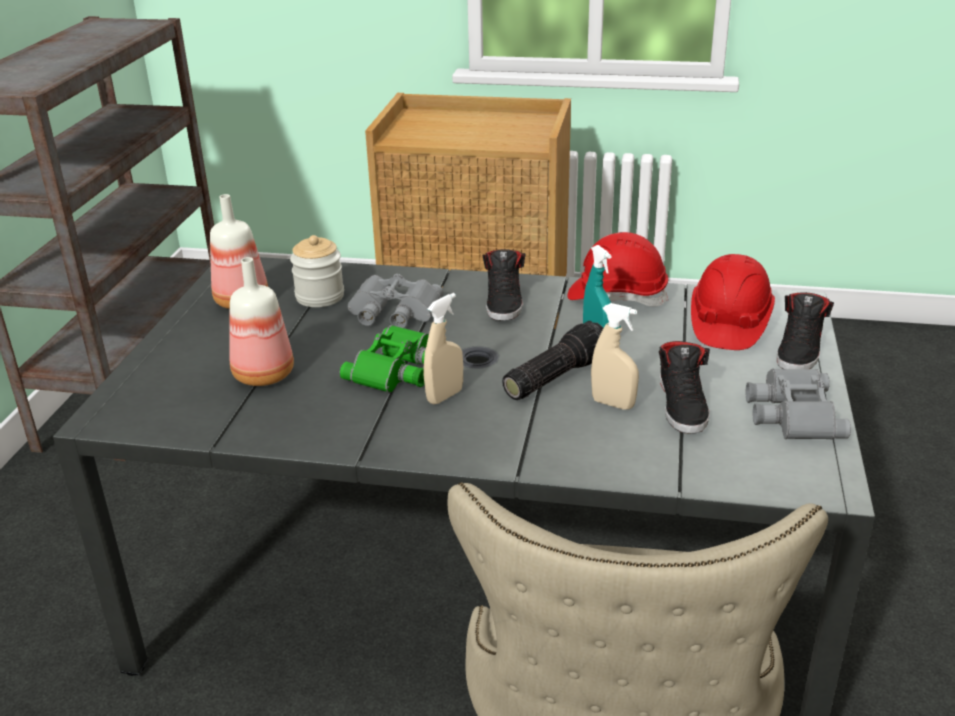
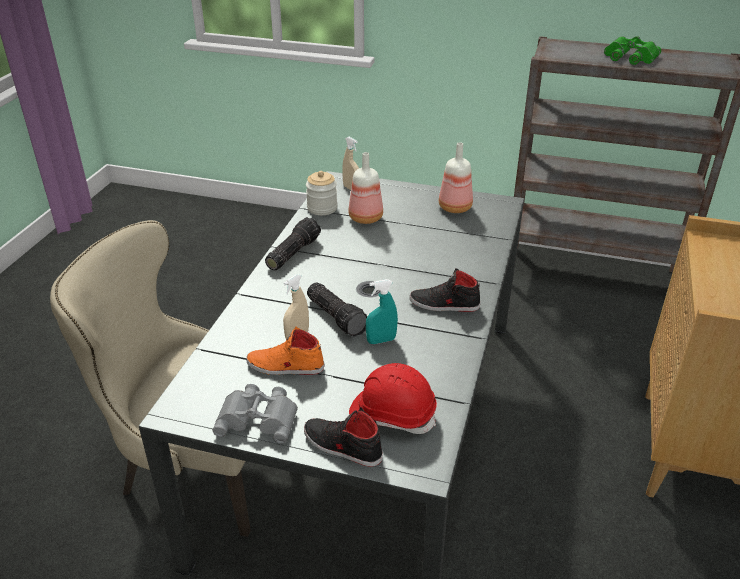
camera: 95 degrees right, 5 degrees up
(320, 297) = (459, 233): jar -> jar (322, 208)
(380, 437) = (292, 252): none -> flashlight
(393, 311) = (435, 259): grey binoculars -> none
(399, 369) = (361, 260): green binoculars -> green binoculars (629, 57)
(445, 396) = (326, 274): beige spray bottle -> beige spray bottle (351, 188)
(617, 296) = (448, 360): red hard hat -> none
(683, 405) = (285, 366): black shoe -> orange shoe

